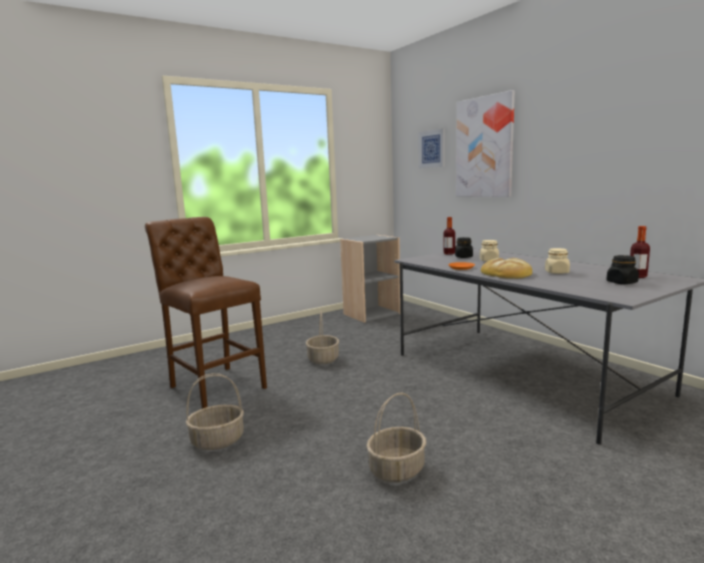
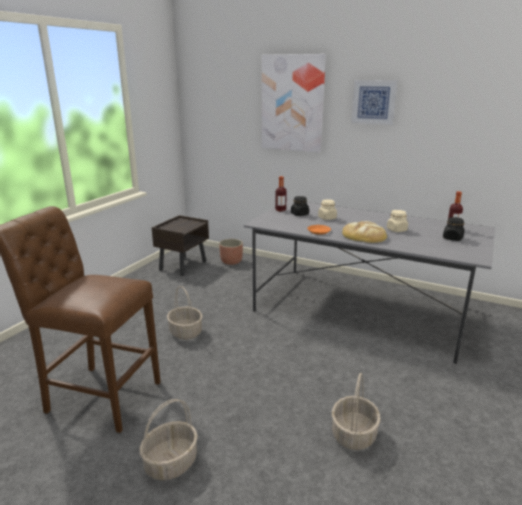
camera: 30 degrees left, 10 degrees up
(372, 313) = (183, 265): grey bookcase -> brown nightstand
(420, 316) = (231, 261): none -> planter
(432, 149) = (231, 97): picture -> picture (373, 102)

